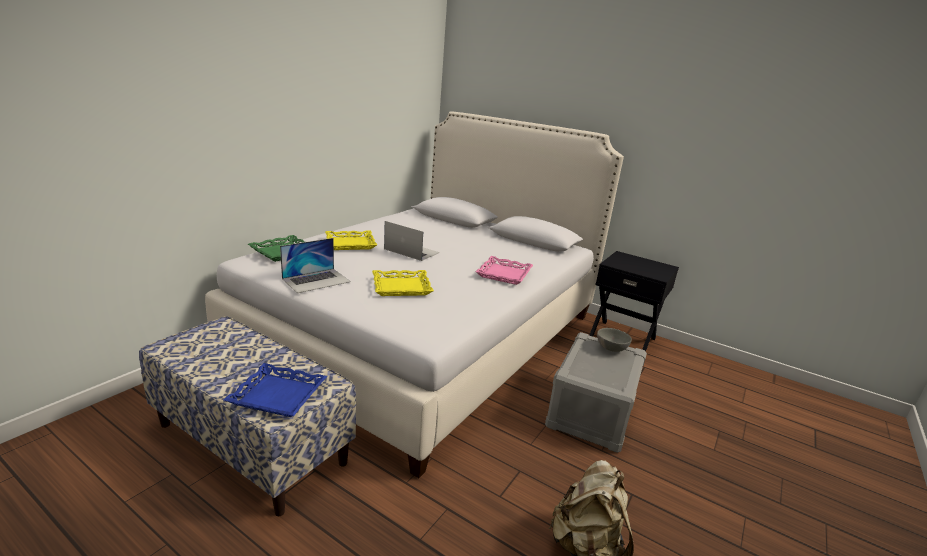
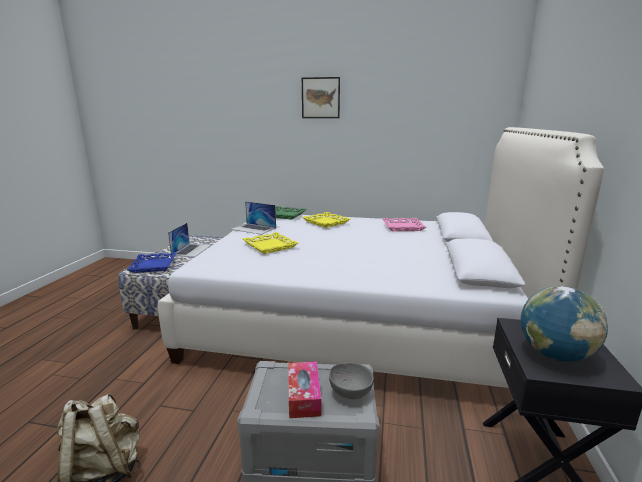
camera: 70 degrees right, 5 degrees down
(283, 71) = (320, 98): none -> picture
(411, 251) = (344, 236): laptop -> laptop (191, 250)
(503, 274) = (347, 269): pink tray -> pink tray (402, 227)
(611, 367) = (304, 396): none -> tissue box
(646, 268) = (554, 355): none -> globe

